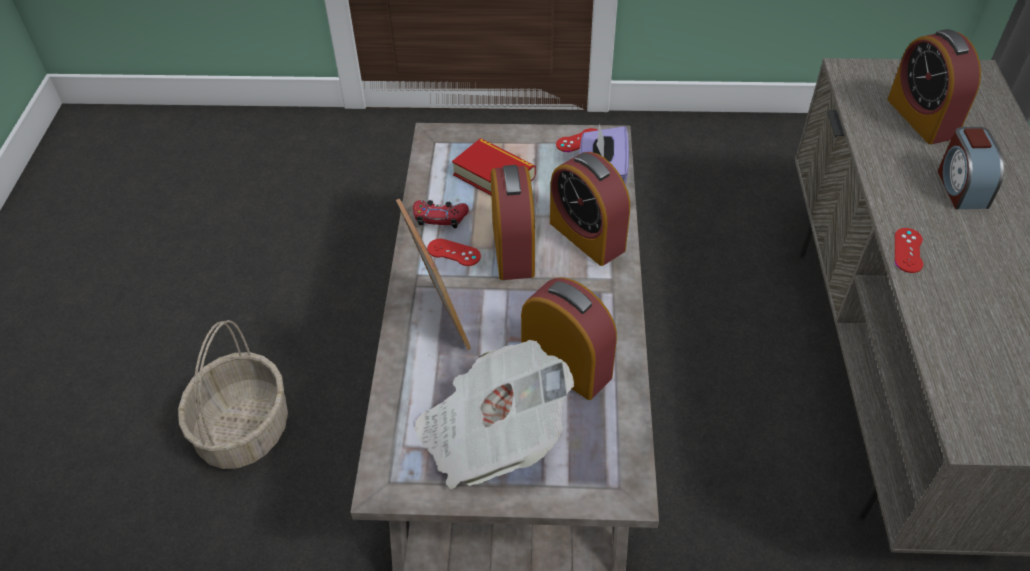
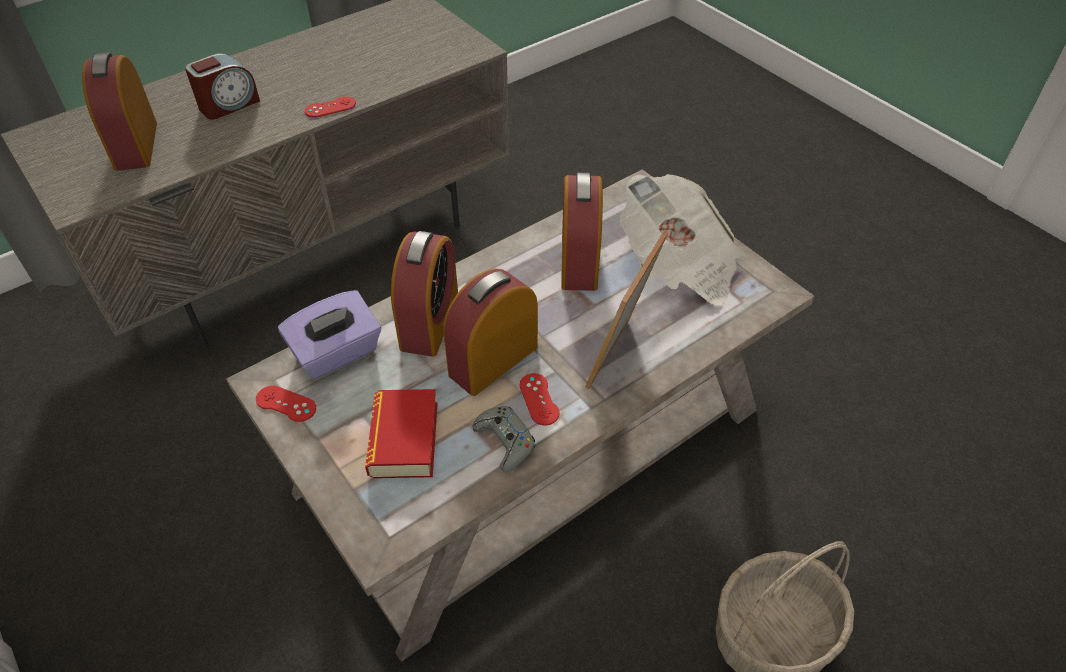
camera: 130 degrees left, 0 degrees up
(440, 217) = (505, 442): red game controller -> grey game controller
(921, 118) = (136, 145): alarm clock -> alarm clock turned 135 degrees clockwise

